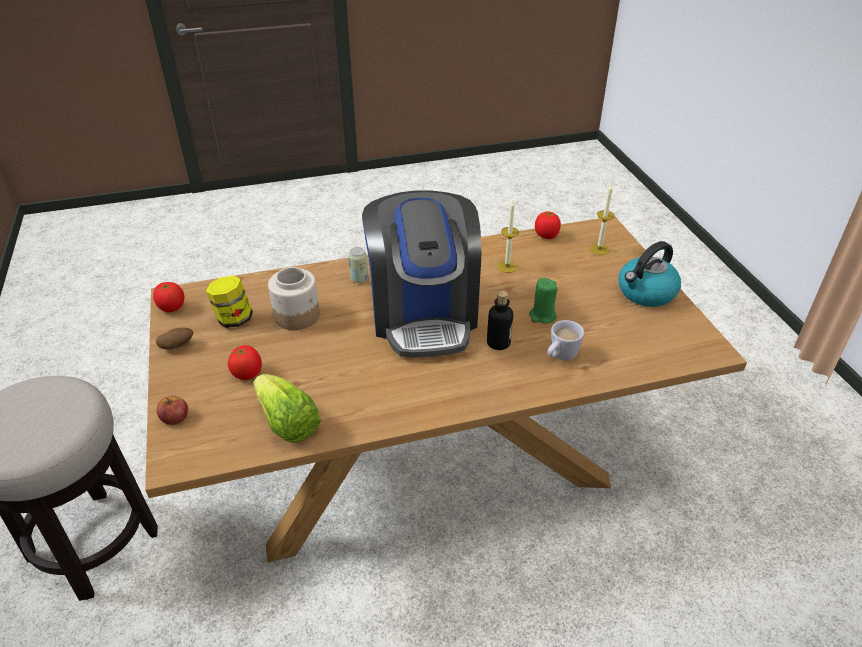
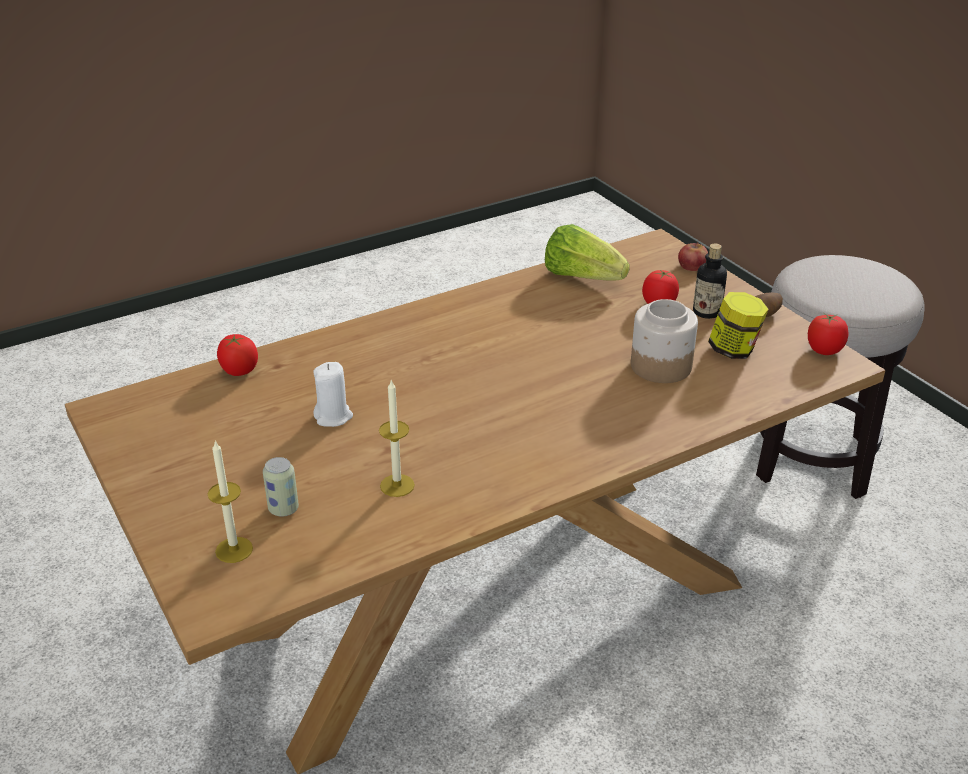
camera: 165 degrees right, 5 degrees down
(359, 279) = (617, 426): can -> can (283, 509)
(424, 314) = (497, 393): coffee machine -> none
(498, 343) = (388, 375): bottle -> bottle (706, 312)
(542, 316) = (333, 416): green candle -> white candle
(546, 236) = (333, 564): tomato -> tomato (239, 371)
(560, 356) = (308, 372): white mug -> none
(645, 293) = (171, 476): kettle -> none

